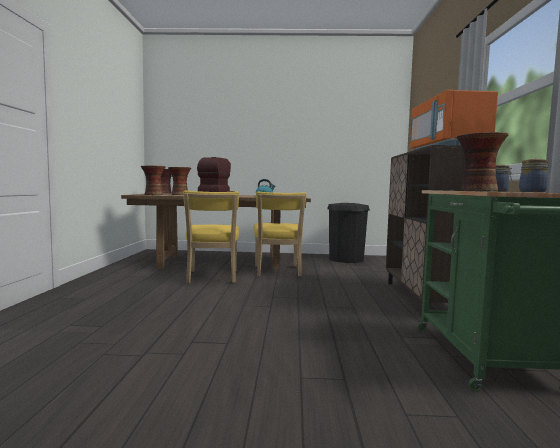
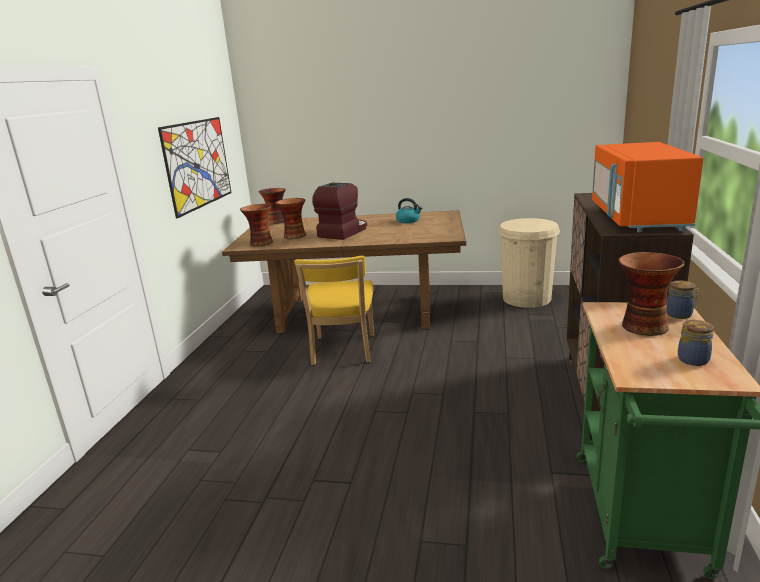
camera: 10 degrees right, 15 degrees up
(111, 135) = (198, 164): none -> picture
(277, 272) = (426, 335): yellow chair -> none
(346, 259) = (526, 298): black trash can -> beige trash can

